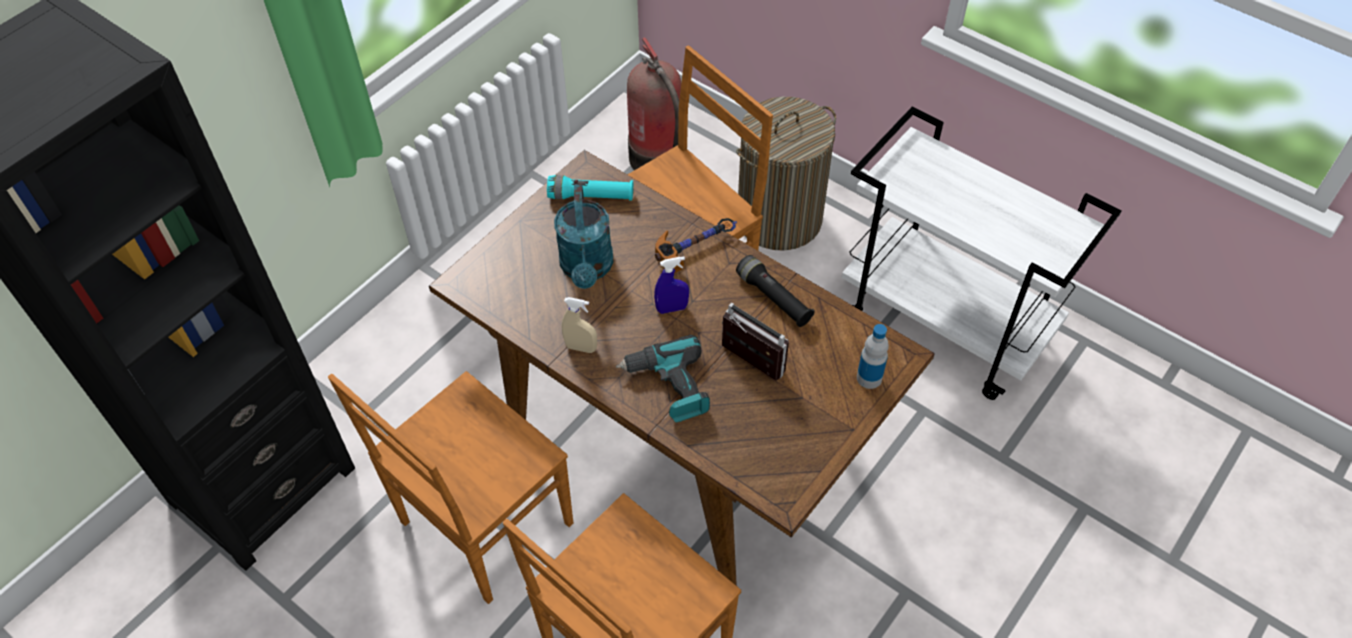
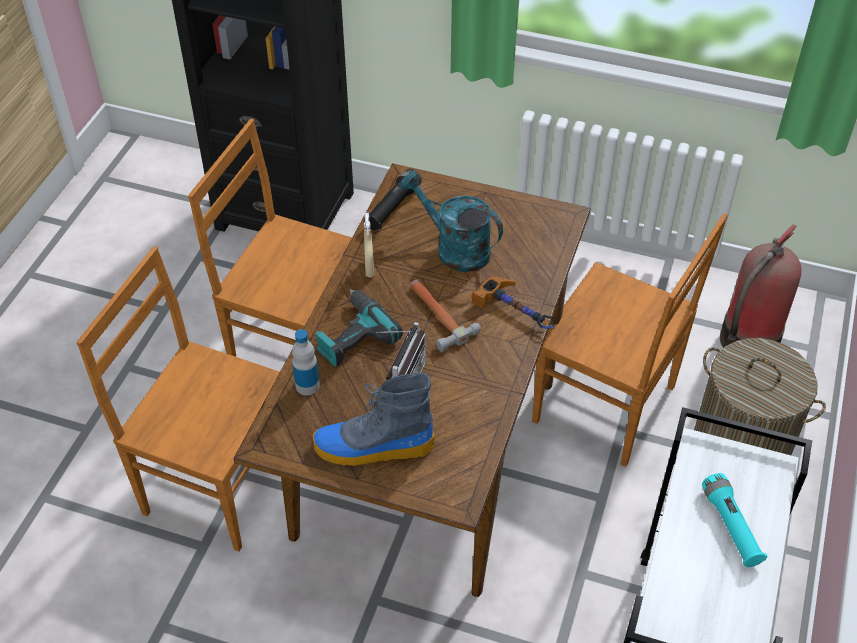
camera: 70 degrees right, 5 degrees down
(587, 269) = (454, 248): turquoise watering can -> turquoise watering can turned 60 degrees clockwise
(591, 196) = (536, 227): turquoise flashlight -> turquoise flashlight (731, 526)
(672, 308) = (437, 315): blue spray bottle -> hammer
(773, 298) = (483, 384): black flashlight -> black flashlight (392, 207)
(820, 407) = (373, 448): none -> boot
(869, 378) = (421, 478): bottle -> bottle (307, 385)

